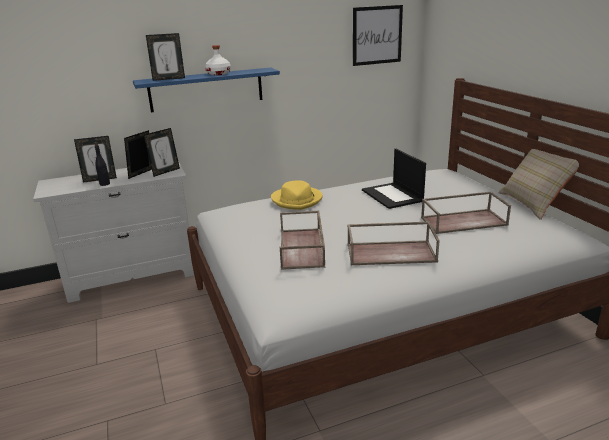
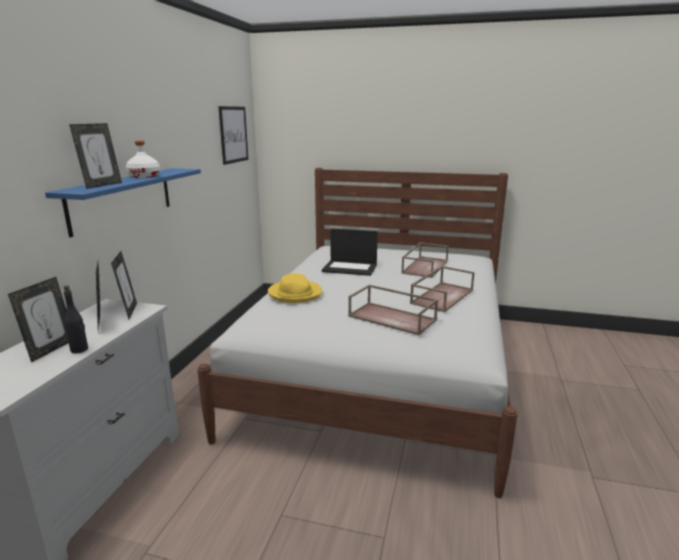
camera: 55 degrees left, 5 degrees down
(534, 204) = (424, 248): beige pillow -> none

